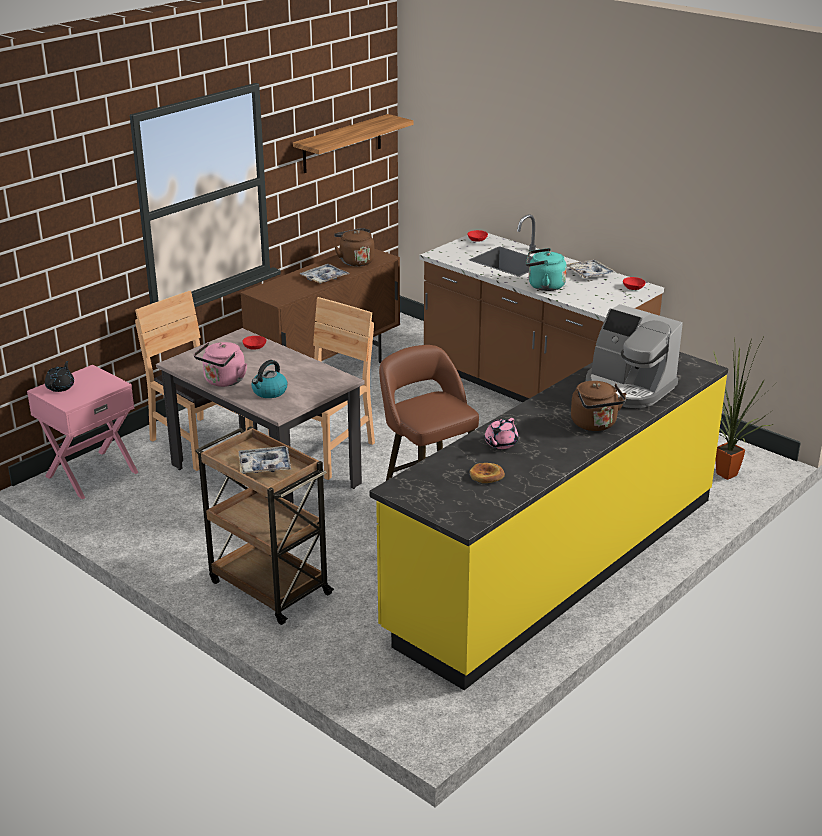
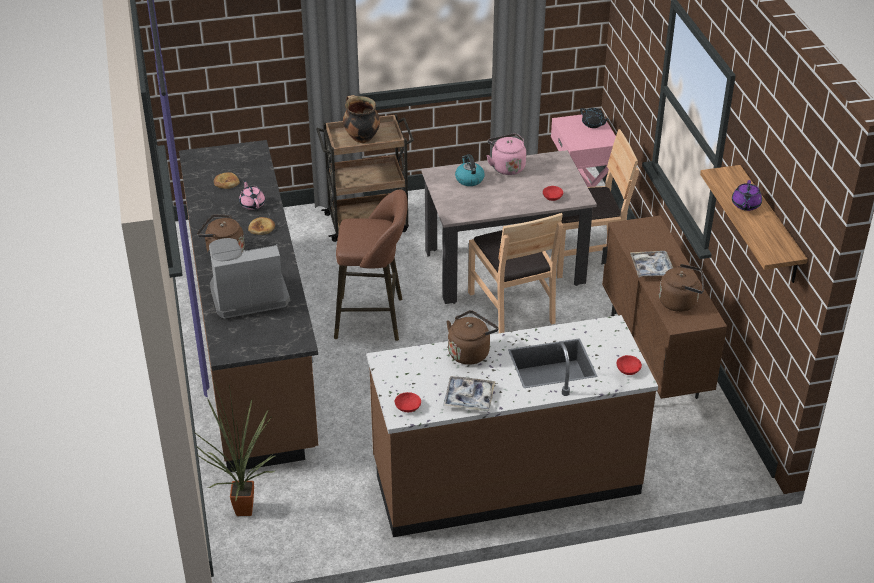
camera: 125 degrees right, 10 degrees up
(265, 466) = (361, 137): tray -> cooking pot
(348, 133) = (745, 205): none -> purple teapot
(530, 422) = (262, 228): none -> bread
(543, 286) = (470, 352): turquoise kettle -> brown kettle
(554, 563) = (253, 345): yellow counter -> brown counter

